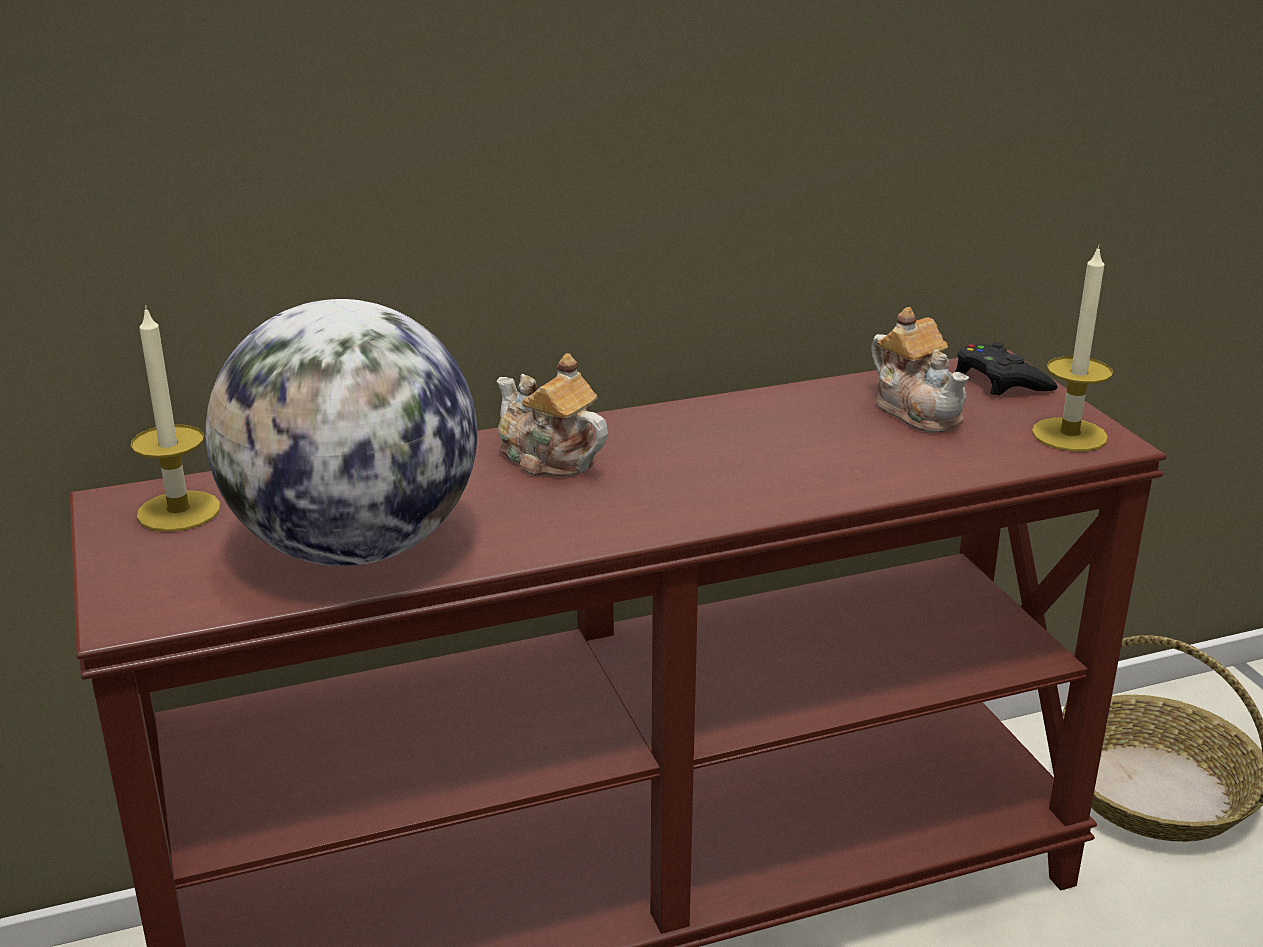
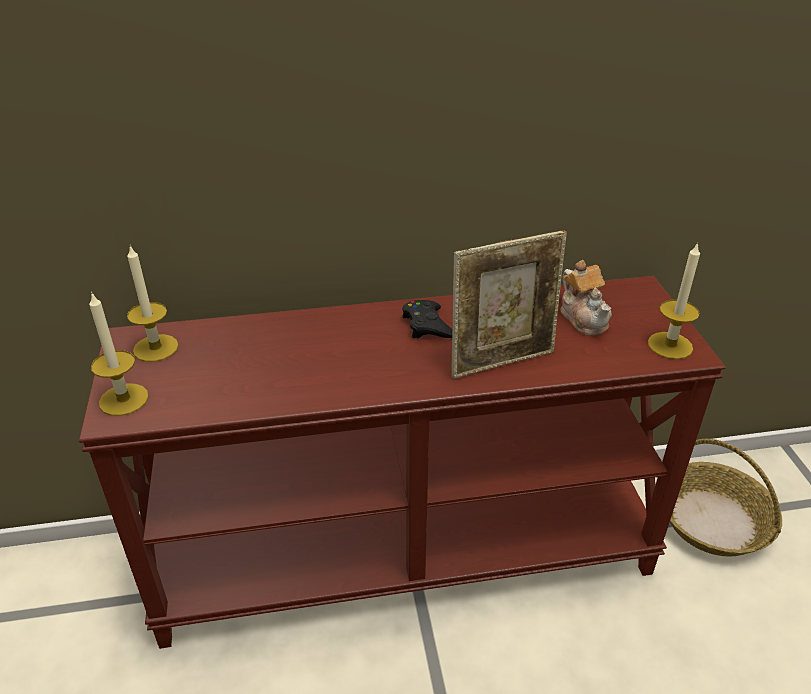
camera: 10 degrees right, 10 degrees up
(144, 588) = (123, 399): none -> candle
(356, 547) = (240, 384): globe -> none
(548, 459) = (361, 332): teapot -> none
(804, 477) = (502, 361): none -> picture frame
(1000, 380) = (640, 299): black game controller -> black game controller (427, 325)

